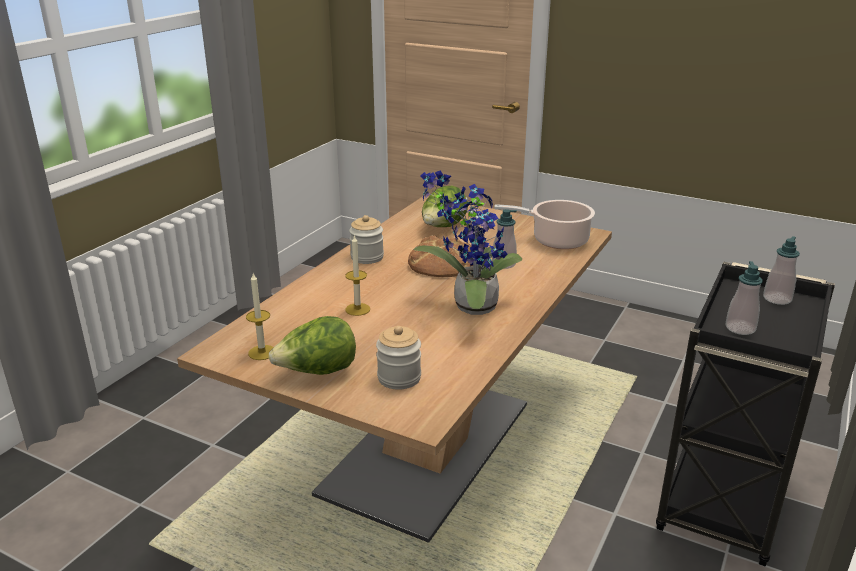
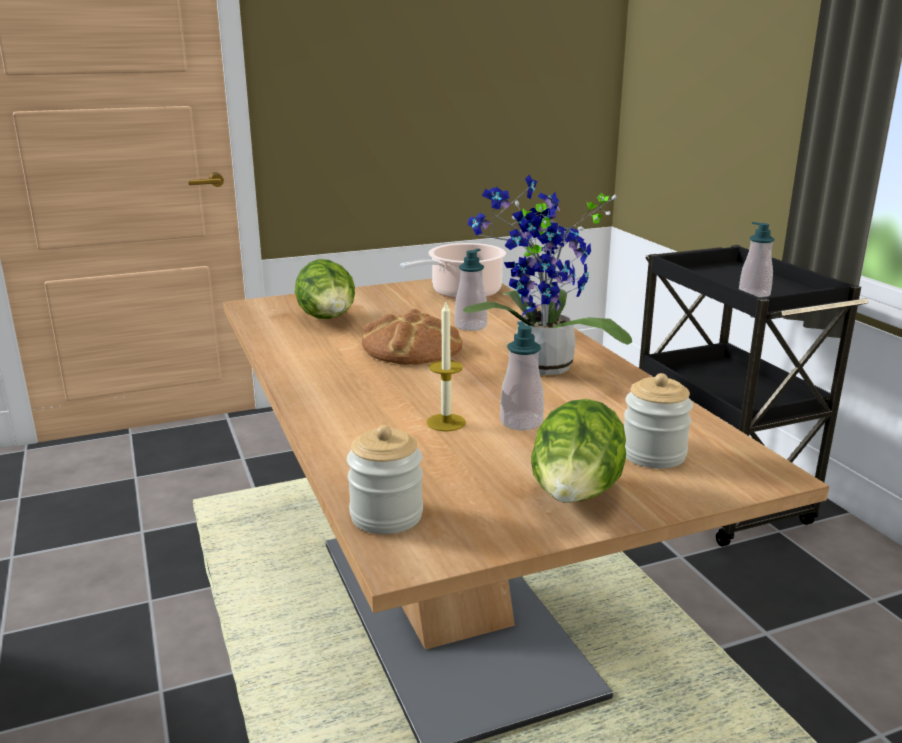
camera: 50 degrees left, 5 degrees down
(262, 352) = (465, 518): candle -> none
(367, 257) = (318, 375): jar -> jar (386, 515)
(777, 299) = (719, 270): soap dispenser -> soap dispenser (521, 422)

